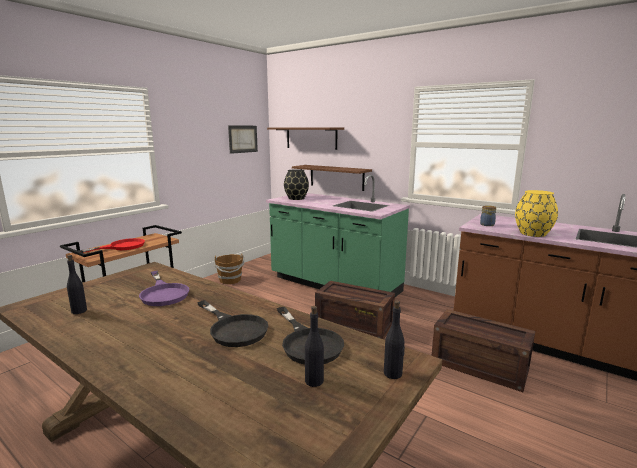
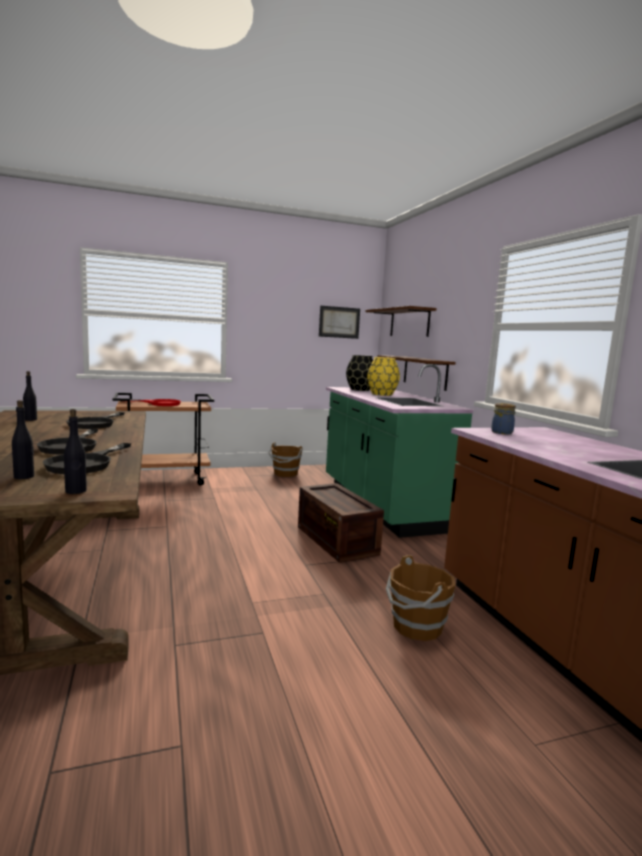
camera: 35 degrees right, 5 degrees down
(163, 293) = (95, 423): purple frying pan -> black frying pan
(481, 365) = (416, 627): crate -> brown bucket
(533, 233) = (535, 447): yellow vase -> yellow vase (382, 394)

